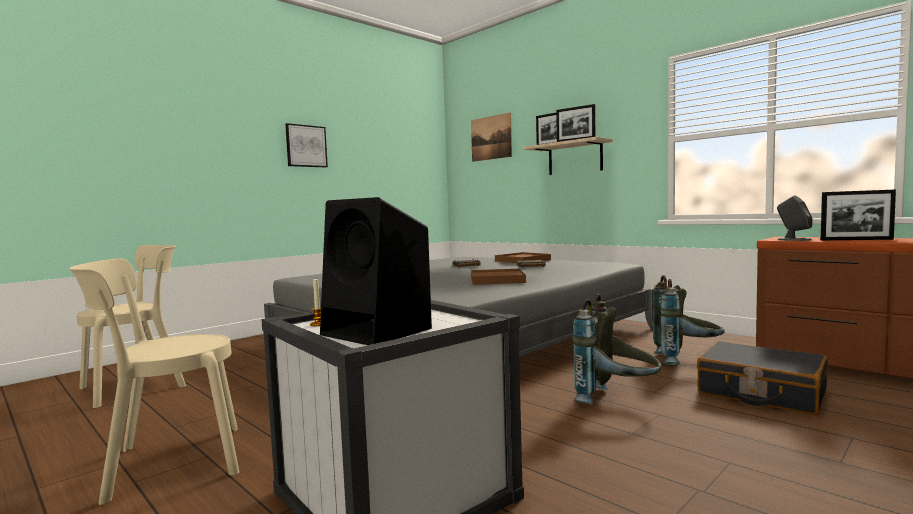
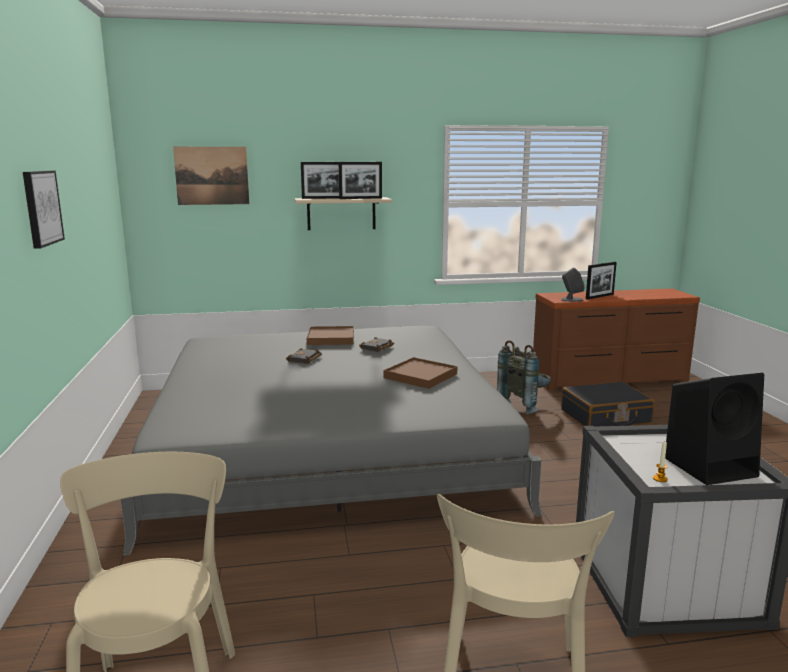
camera: 55 degrees left, 10 degrees up
(616, 401) = (575, 455): grey backpack -> none

